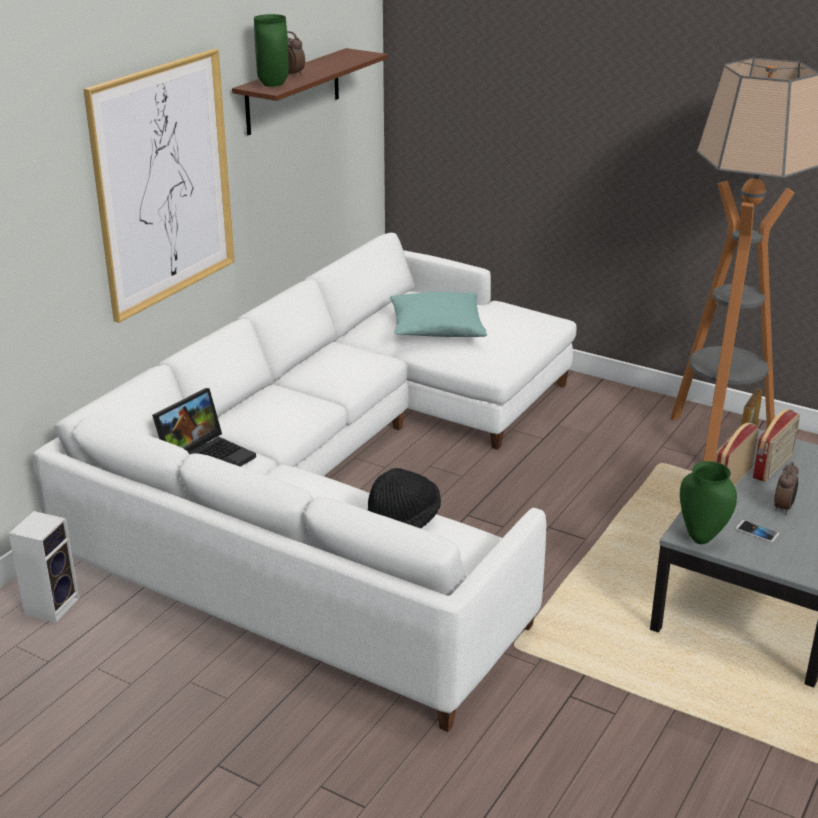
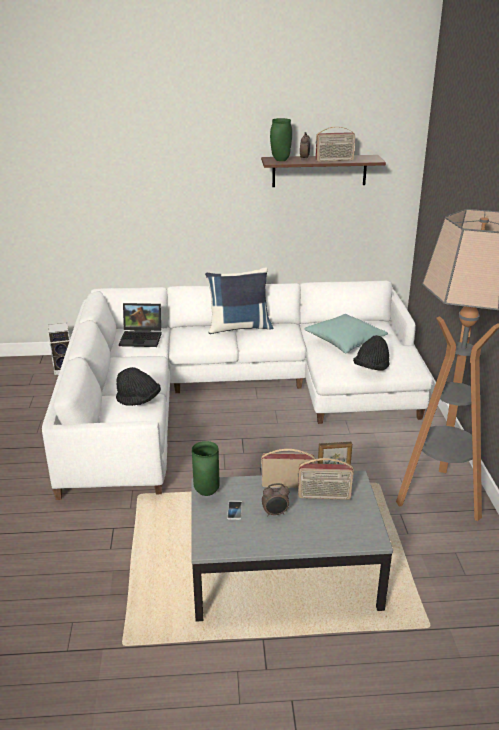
camera: 55 degrees right, 0 degrees up
(164, 183) = (198, 196): picture -> none
(288, 379) = (239, 327): none -> blue pillow
(331, 67) = (334, 160): none -> radio
(521, 341) = (371, 368): none -> black hat

